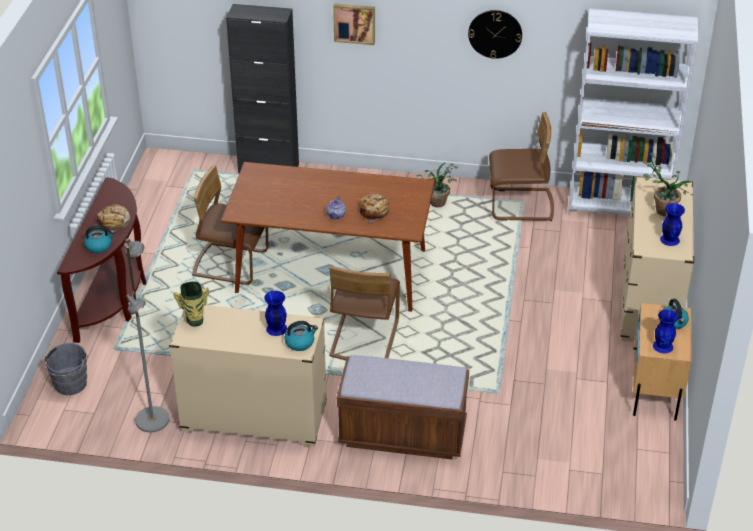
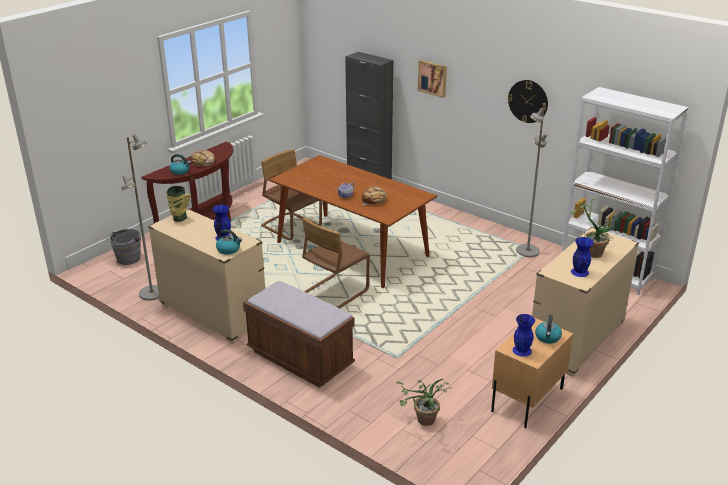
camera: 30 degrees right, 10 degrees down
(435, 205) = (462, 234): potted plant -> potted plant (421, 422)
(520, 205) = (527, 251): brown chair -> grey floor lamp

